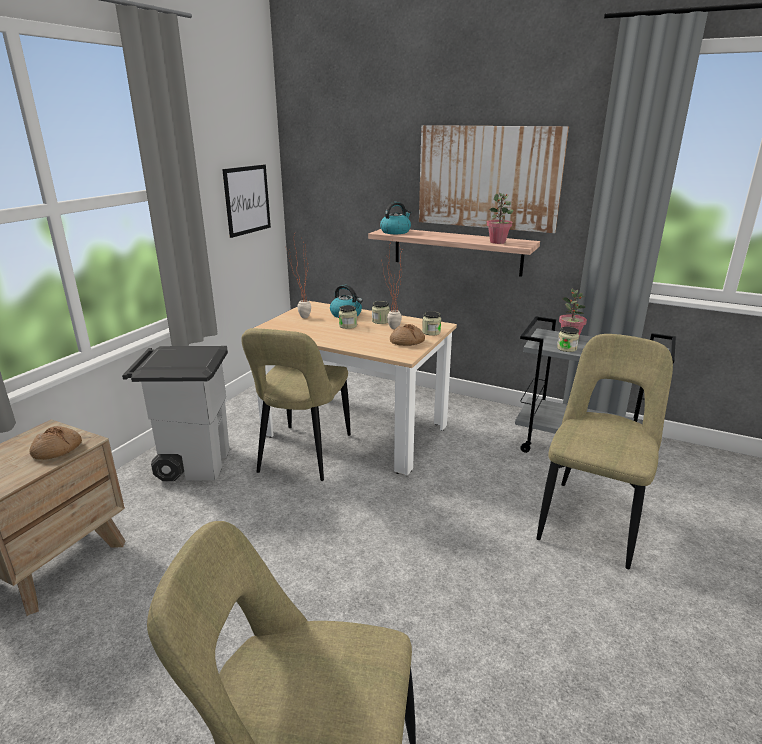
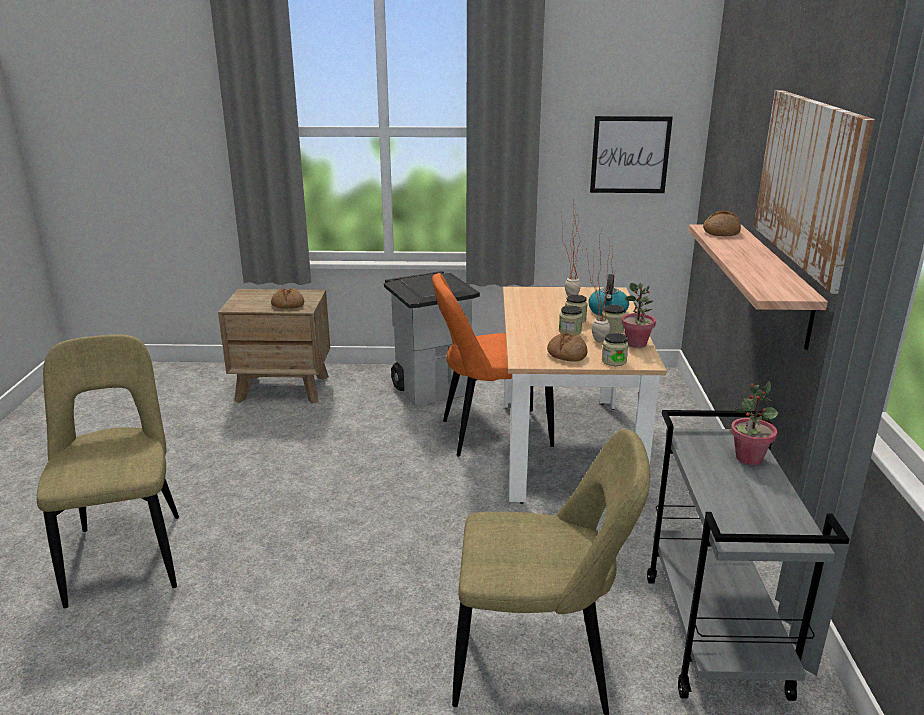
camera: 65 degrees right, 0 degrees up
(303, 456) = (490, 434): beige chair -> orange chair
(395, 232) = (721, 232): kettle -> bread
(498, 242) = (763, 280): potted plant -> potted plant (636, 344)
(566, 348) = (700, 459): jar -> jar (570, 331)

